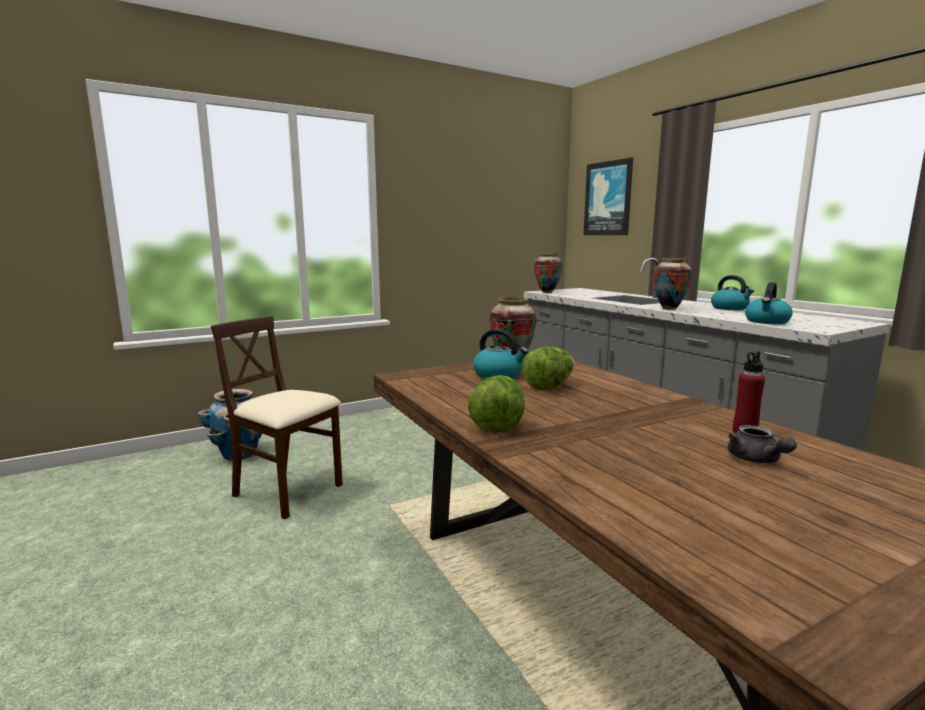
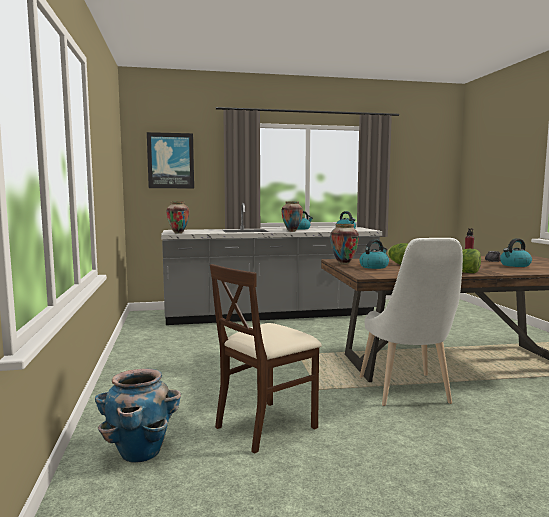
camera: 70 degrees left, 5 degrees down
(409, 575) = (406, 392): none -> white chair
(702, 478) = (515, 265): none -> kettle

